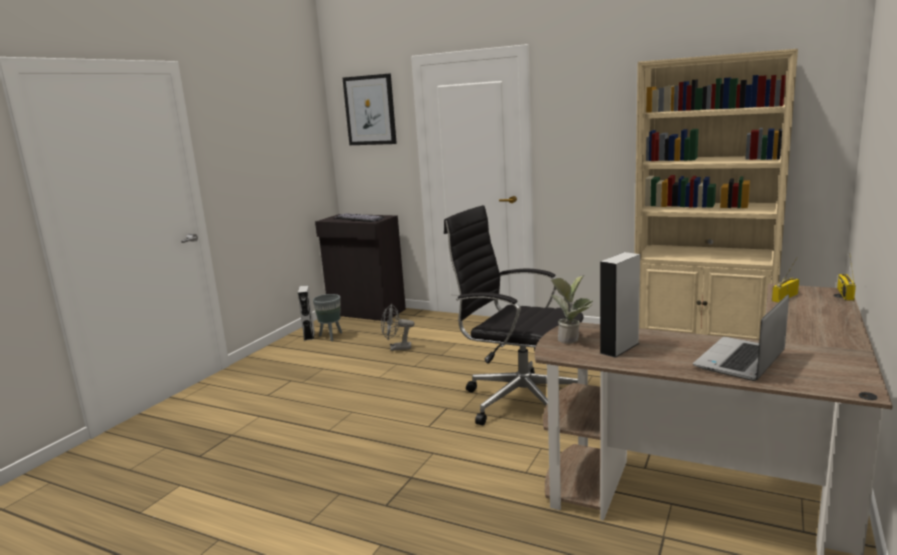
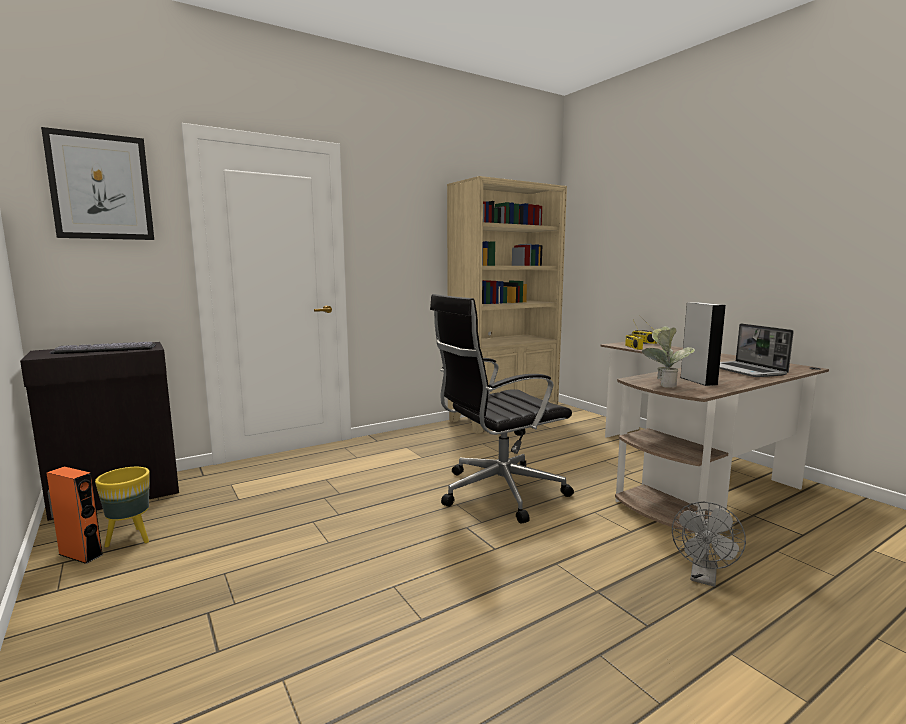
camera: 60 degrees left, 5 degrees down
(309, 335) = (81, 554): grey speaker -> orange speaker
(331, 337) = (130, 539): grey planter -> yellow planter
(397, 348) = (271, 509): grey fan -> grey fan (704, 578)

